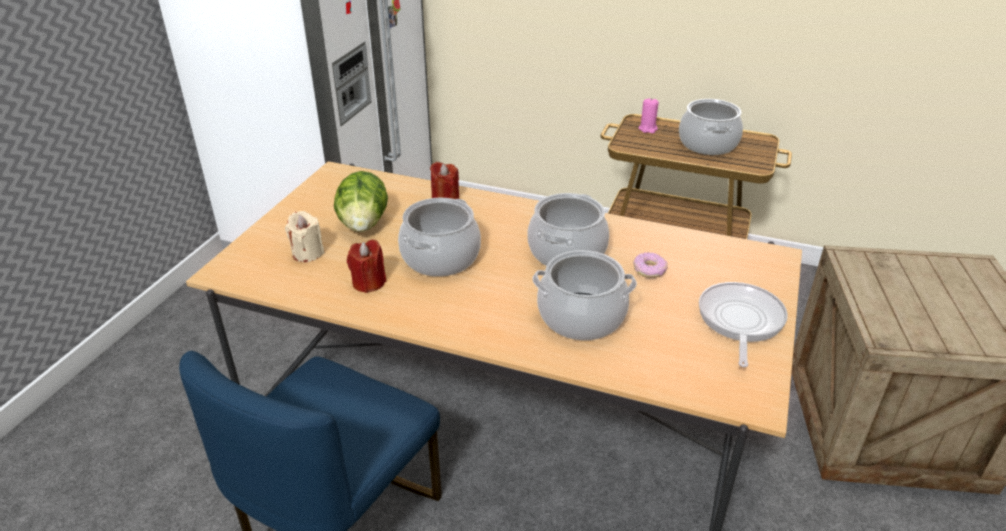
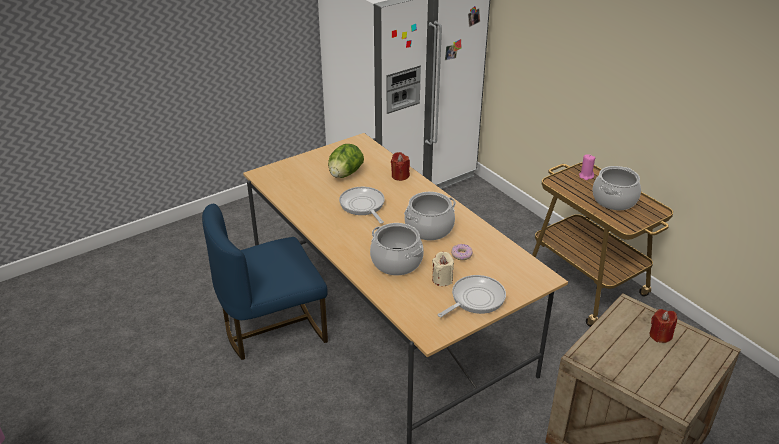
camera: 35 degrees right, 0 degrees up
(307, 253) = (305, 179): beige candle -> beige candle (442, 279)
(368, 283) = (317, 204): red candle -> red candle (660, 335)
(441, 258) = (363, 206): cooking pot -> frying pan

